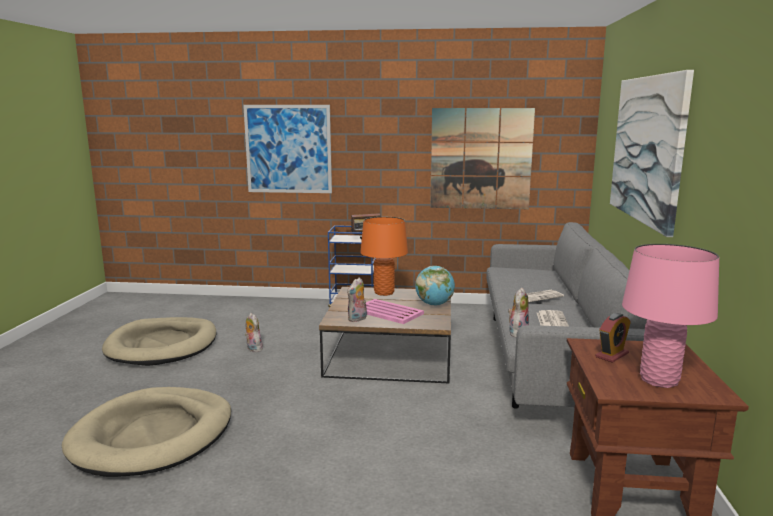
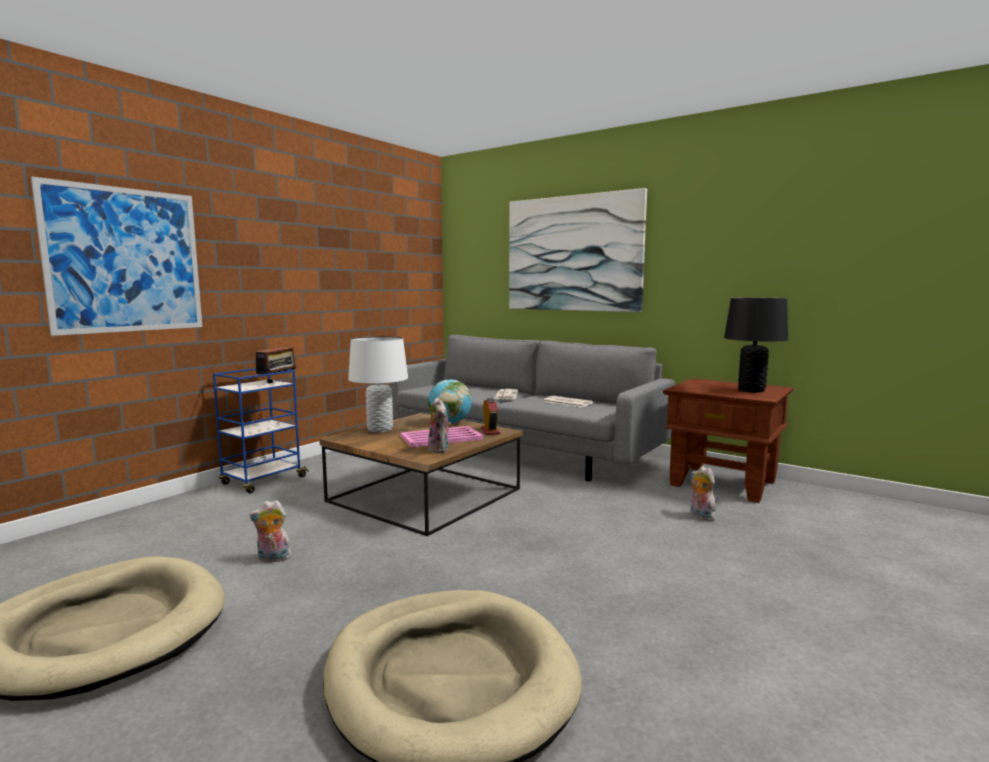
camera: 60 degrees left, 5 degrees down
(384, 293) = (380, 429): orange table lamp -> white table lamp
(481, 159) = (364, 277): picture -> none
(517, 333) = (577, 412): plush toy -> plush toy (700, 516)
(612, 355) = (704, 389): alarm clock -> alarm clock (490, 431)
(659, 380) = (751, 390): pink table lamp -> black table lamp

